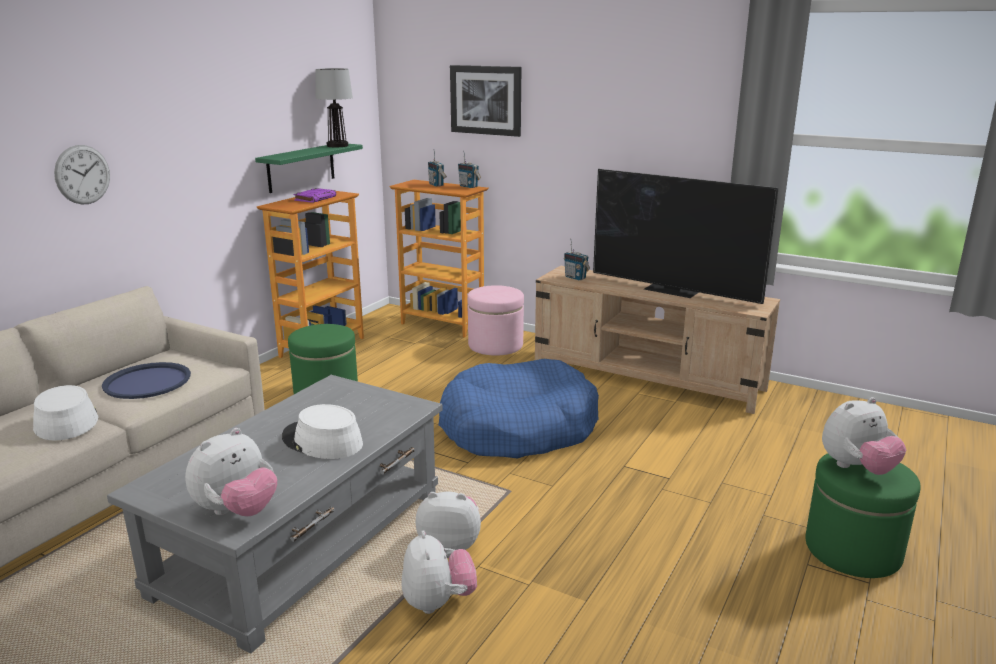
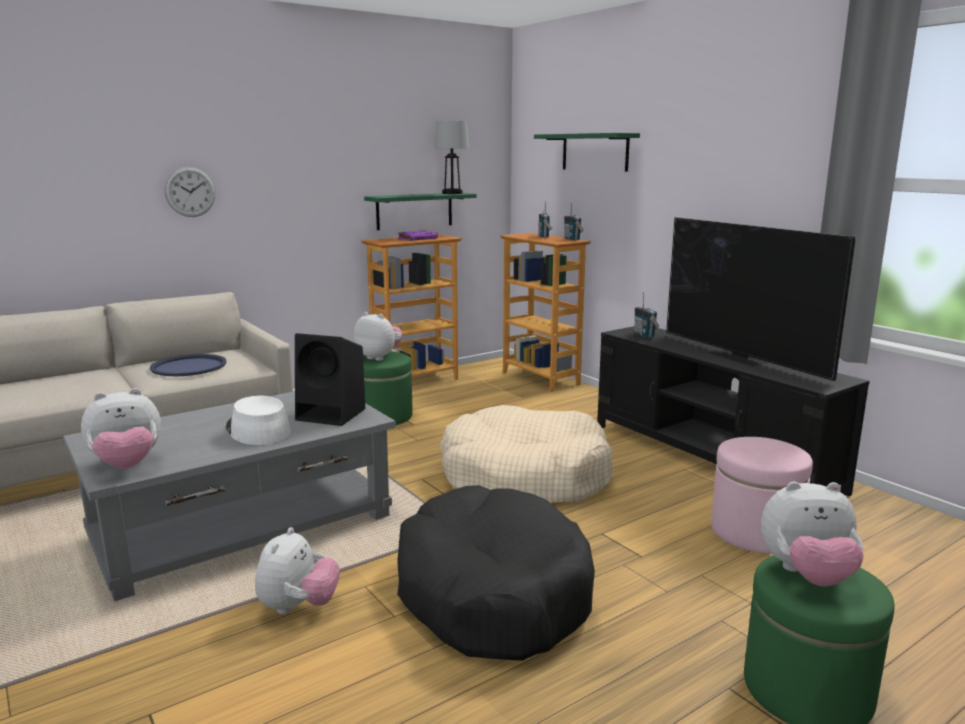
camera: 25 degrees right, 5 degrees down
(65, 420) = (102, 382): white hat -> none
(375, 409) = (333, 414): none -> black speaker
(450, 545) = (358, 562): plush toy -> plush toy (379, 357)
(486, 100) = (595, 152): picture -> green shelf
(495, 345) = (574, 403): pink ottoman -> pink ottoman (755, 532)
(517, 428) = (524, 476): blue dog bed -> beige dog bed
(587, 540) = (492, 592): none -> black dog bed
(647, 377) = (711, 457): beige tv stand -> black tv stand

